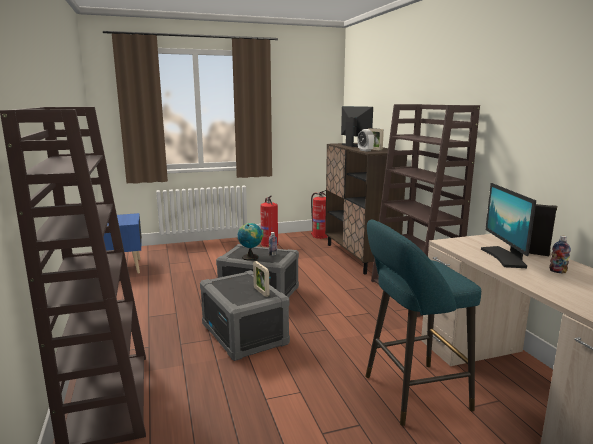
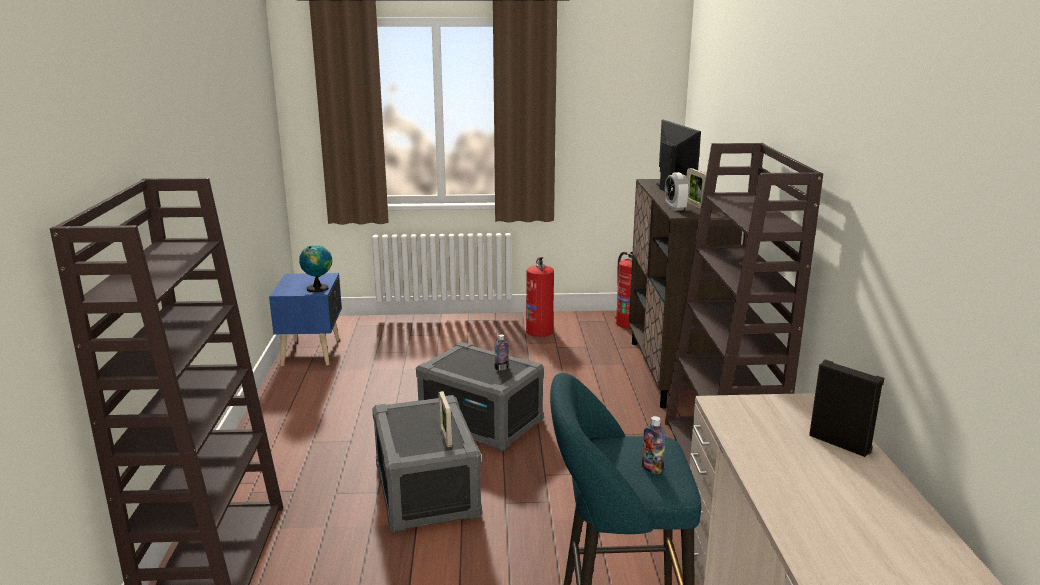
camera: 15 degrees right, 5 degrees up
(250, 257) = (465, 369): globe -> globe (318, 288)
(504, 257) = (786, 449): monitor -> none
(557, 271) = (848, 491): bottle -> bottle (652, 469)

